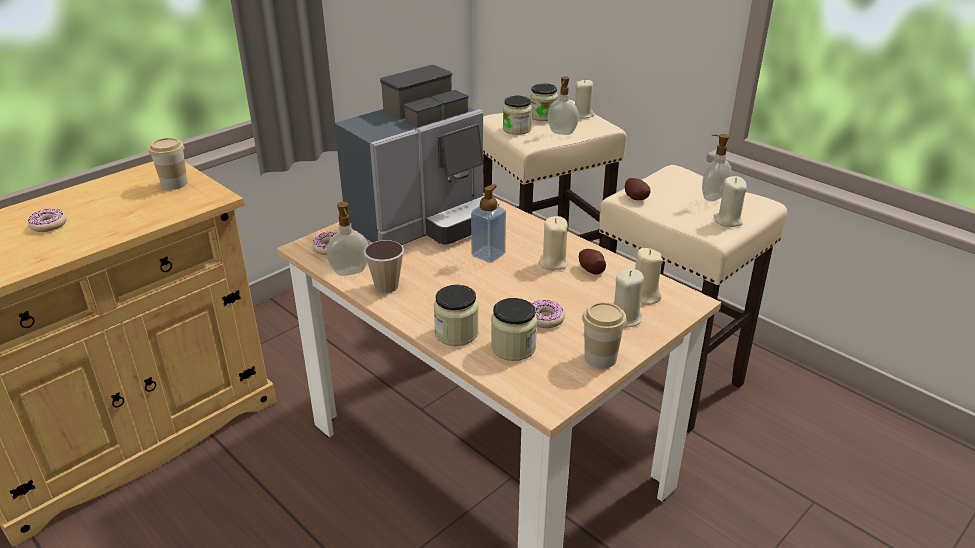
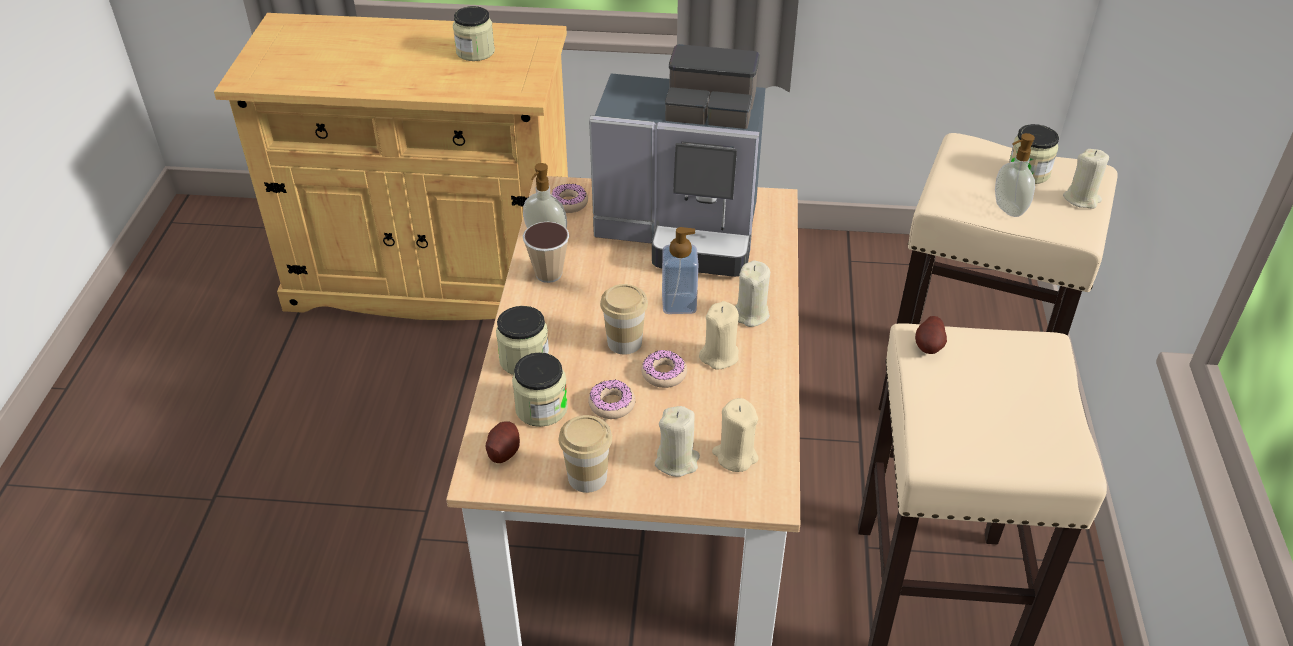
camera: 50 degrees right, 10 degrees up
(48, 225) = (388, 53): donut -> donut (664, 374)
(174, 184) = (519, 60): cup -> cup (624, 342)
(517, 129) = (961, 173): jar -> jar (475, 52)
(591, 269) = (740, 390): potato -> potato (503, 451)
(712, 197) = (1026, 408): soap dispenser -> none
(727, 221) = (979, 448): beige candle -> beige candle (750, 314)

